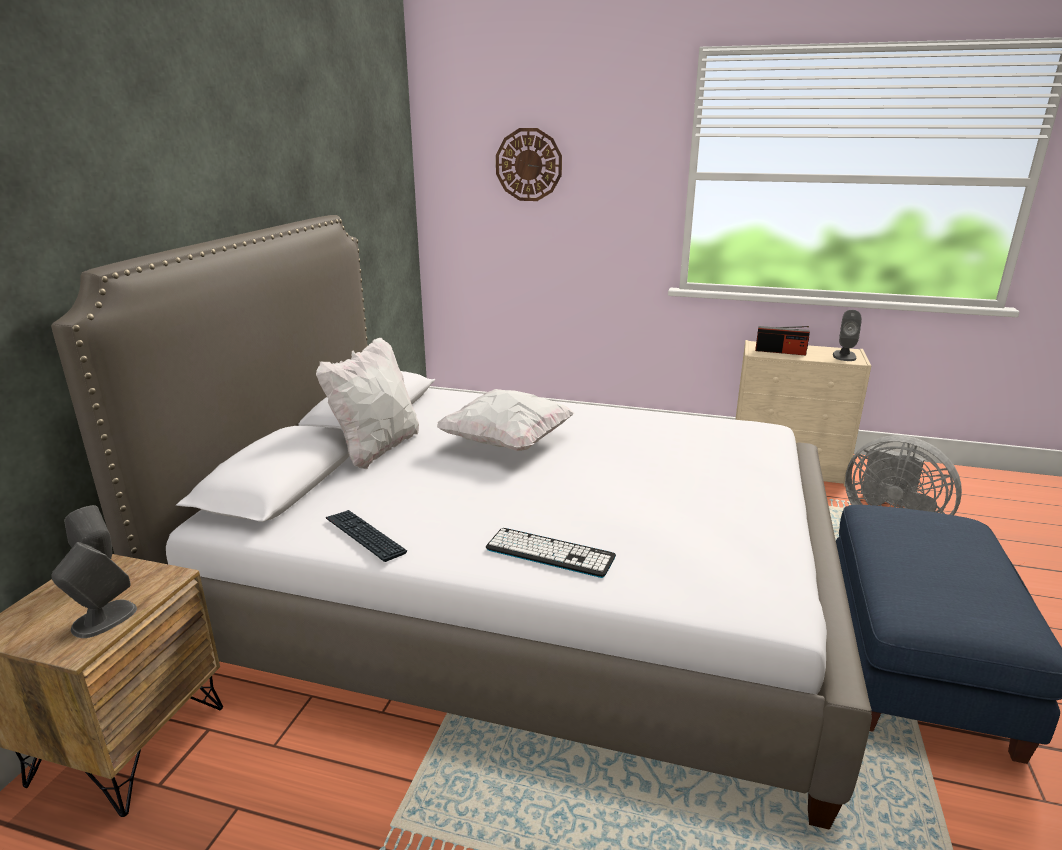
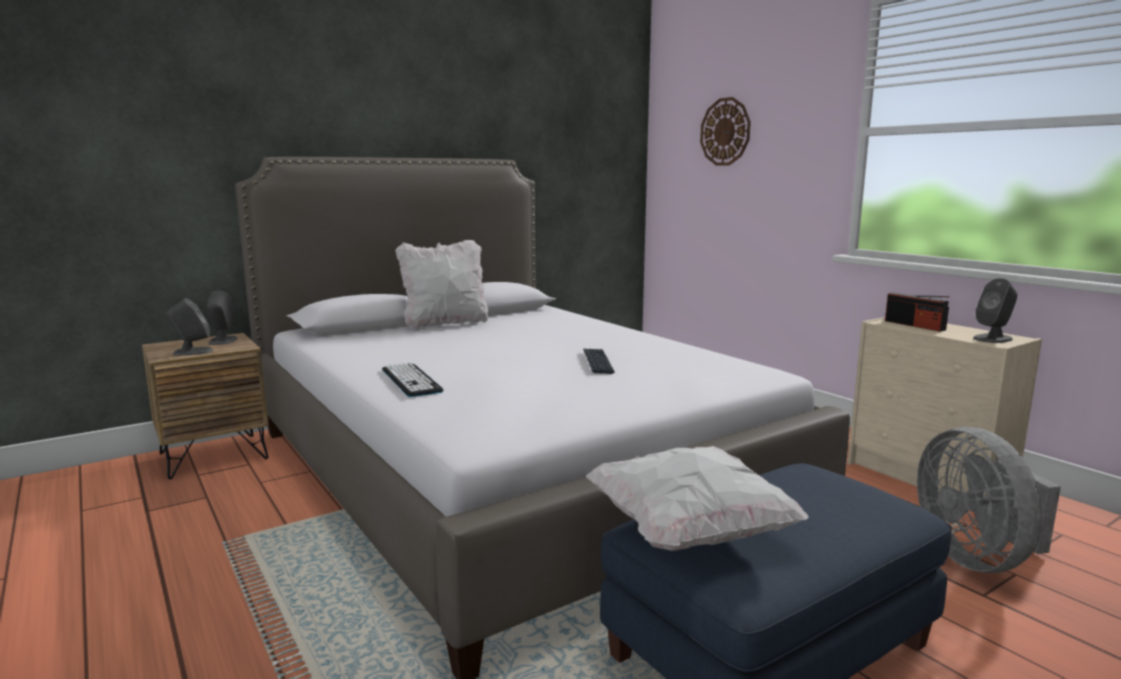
camera: 40 degrees right, 10 degrees down
(365, 536) = (343, 351): keyboard -> keyboard (597, 362)
(507, 443) = (530, 337): white pillow -> white pillow (690, 532)

